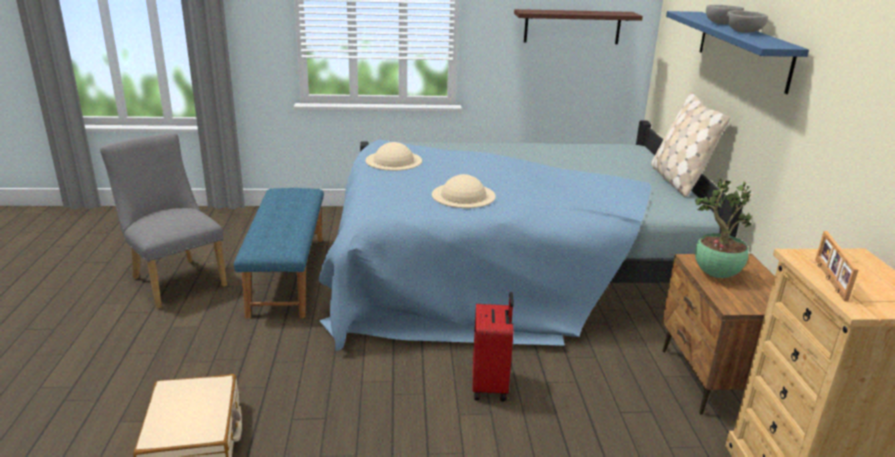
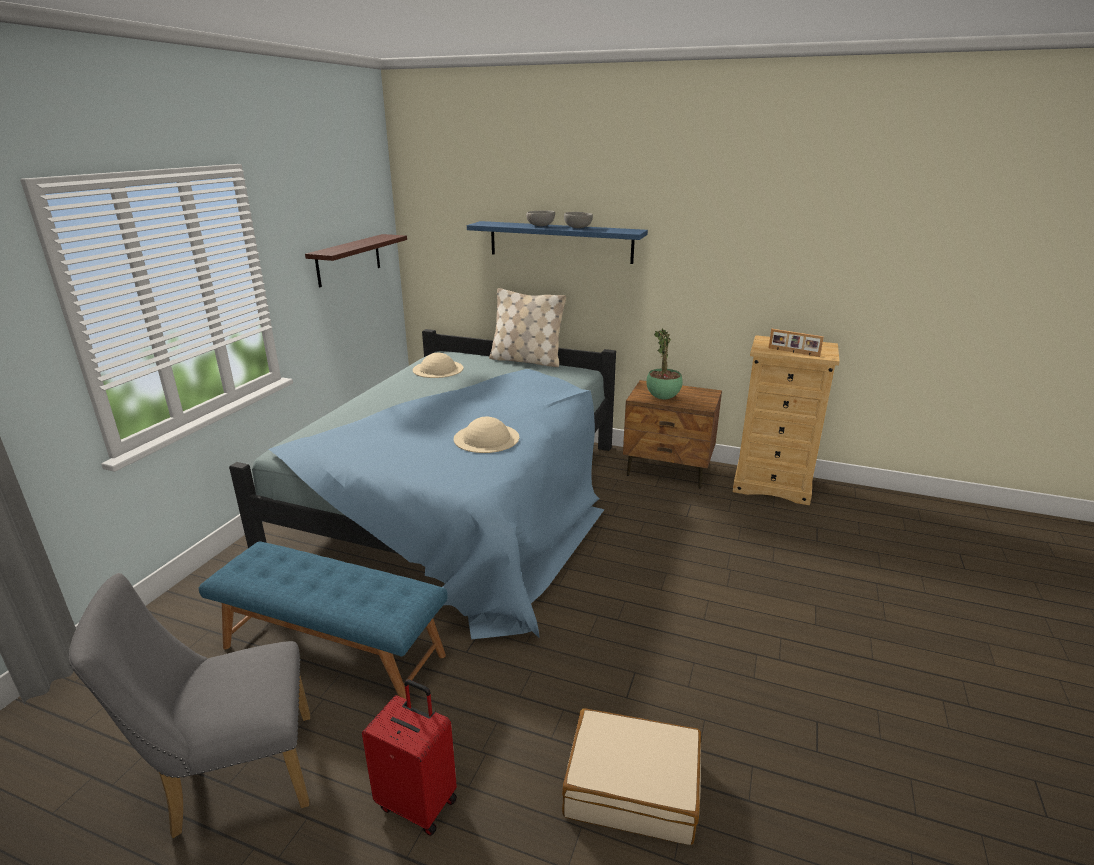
camera: 65 degrees left, 0 degrees up
(394, 160) = (354, 452): beige hat -> beige hat (438, 369)
(491, 386) = (631, 562): red suitcase -> red suitcase (418, 802)

